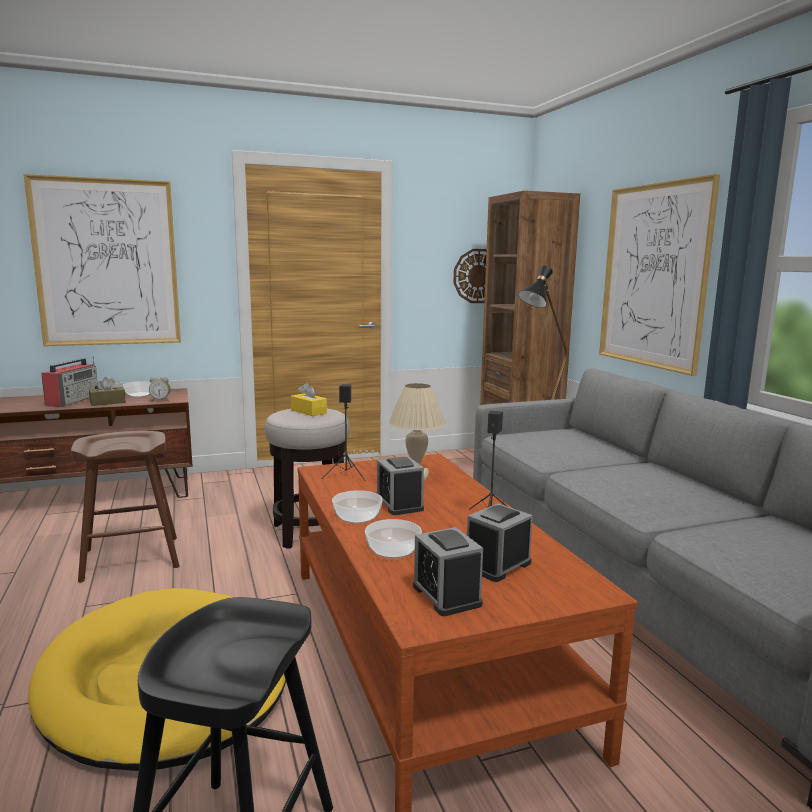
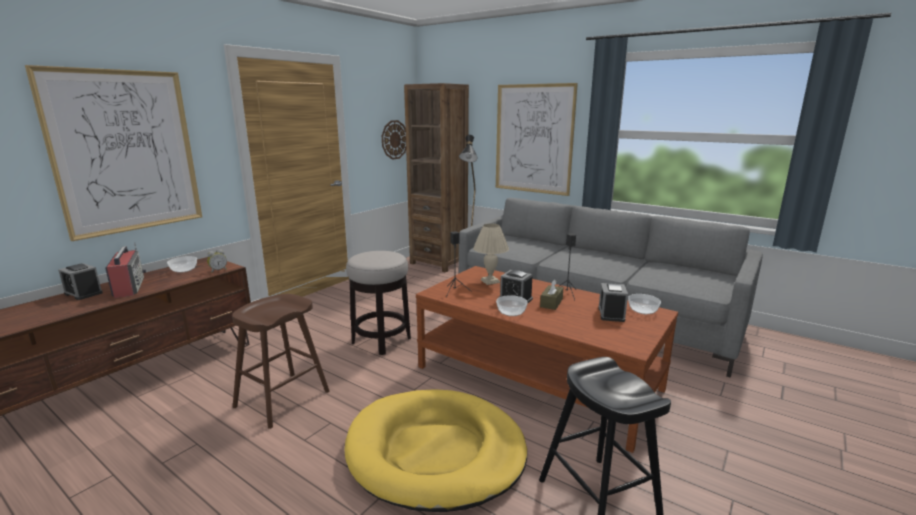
camera: 35 degrees left, 5 degrees up
(107, 402) = (171, 282): brown tissue box -> brown tissue box (551, 303)
(308, 411) = (376, 255): yellow tissue box -> none
(392, 551) = (560, 323): bowl -> bowl (642, 310)
(446, 595) = (619, 334): alarm clock -> alarm clock (83, 293)

